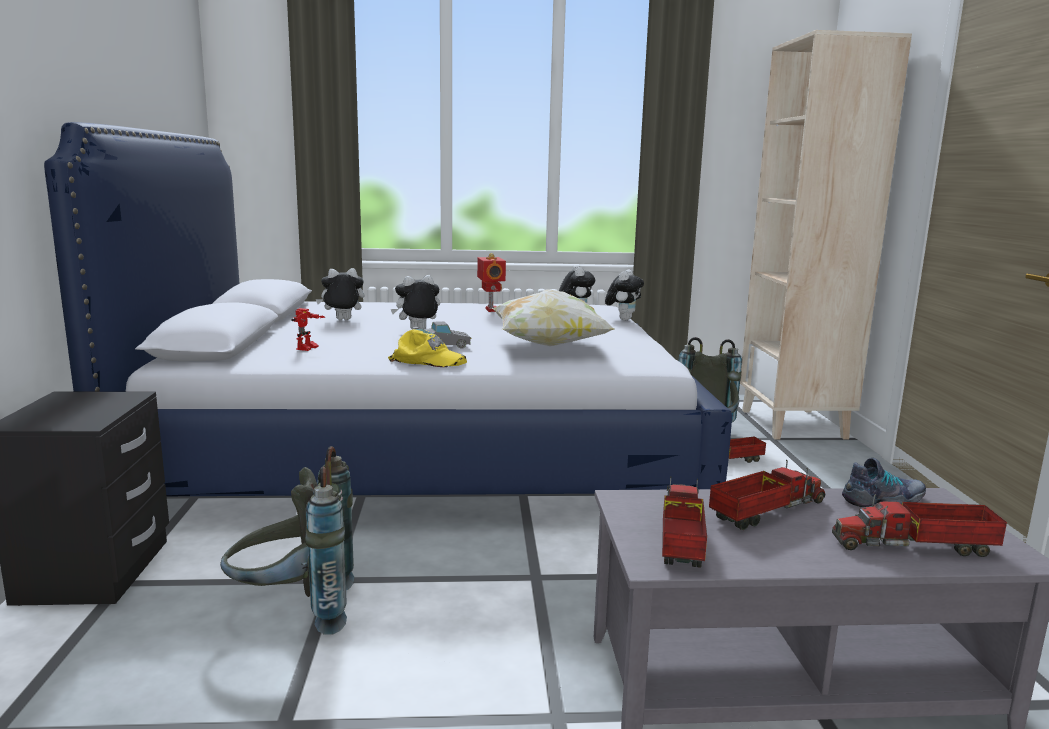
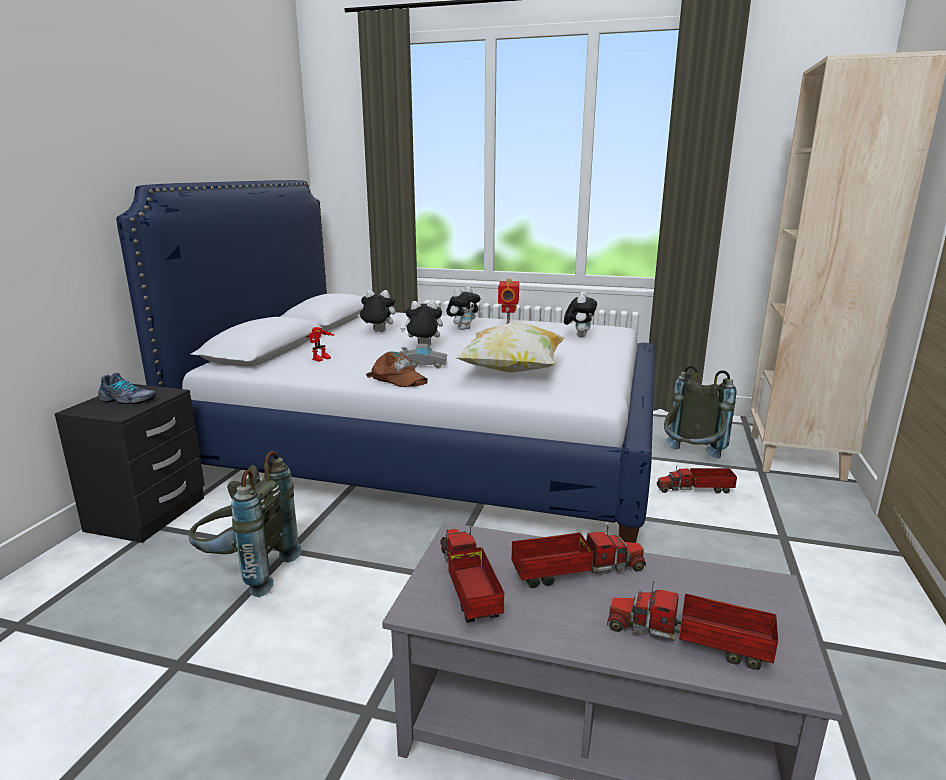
camera: 20 degrees right, 5 degrees up
(428, 360) = (398, 378): yellow cap -> brown cap
(623, 319) = (618, 345): plush toy -> plush toy (463, 328)
(680, 537) = (467, 586): toy truck -> toy truck turned 45 degrees counterclockwise
(884, 500) = (711, 579): shoe -> shoe (128, 400)

